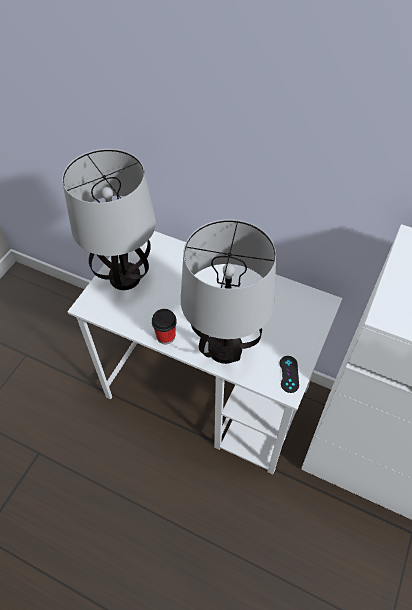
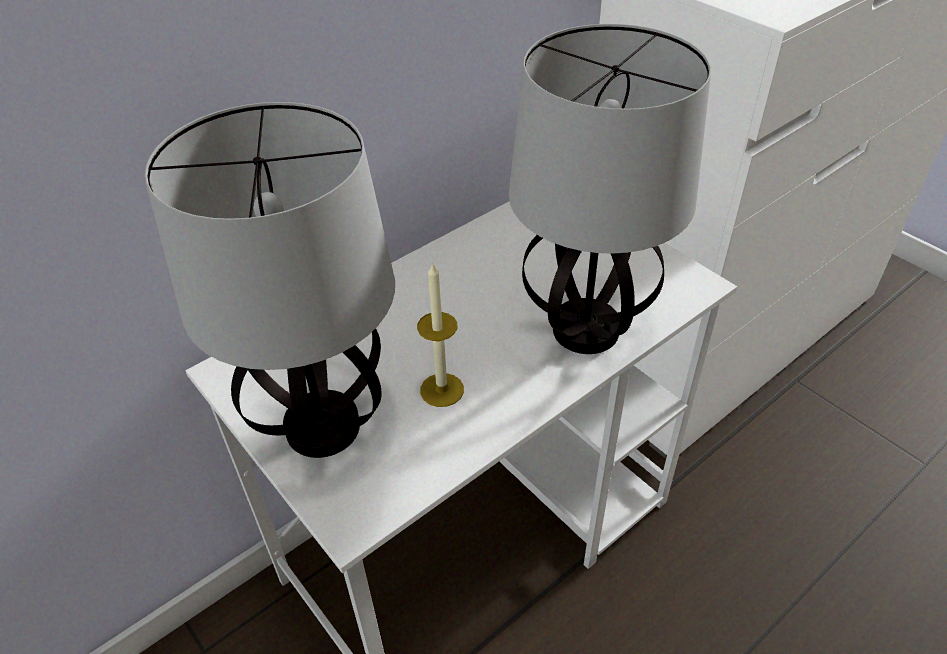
camera: 65 degrees left, 10 degrees down
(161, 307) = (442, 390): none -> candle
(166, 336) = (515, 403): cup -> none
(289, 374) = (670, 273): black game controller -> none

